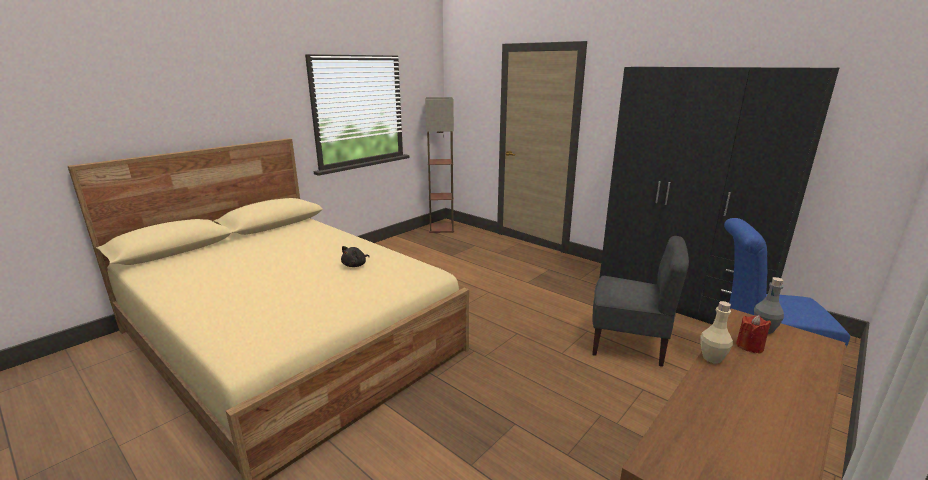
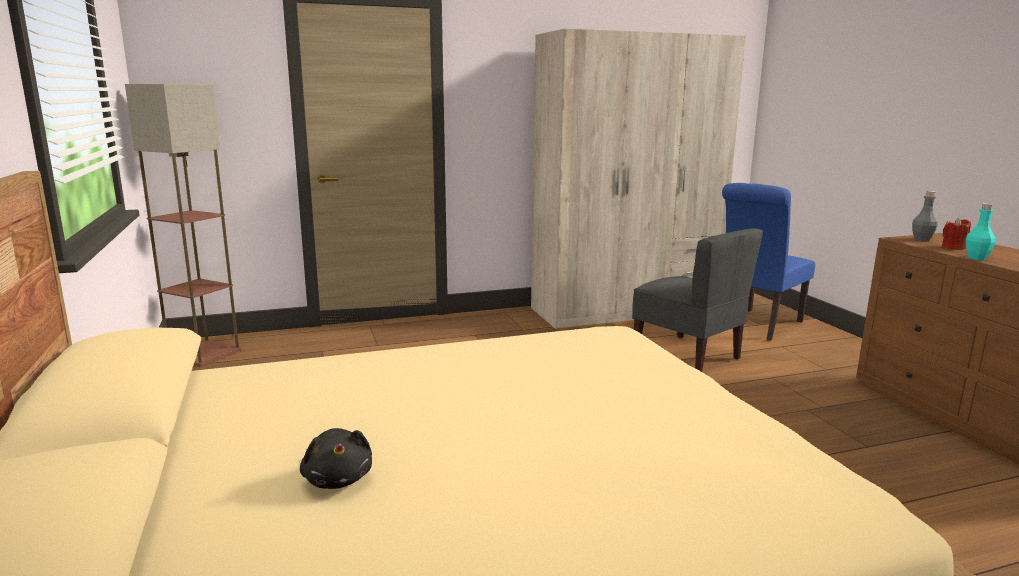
camera: 60 degrees left, 5 degrees down
(355, 265) = (531, 369): black plush toy -> black plush toy (338, 479)
(628, 344) = (687, 356): grey chair -> grey chair turned 90 degrees clockwise
(680, 301) = (625, 309): black wardrobe -> beige wardrobe
(712, 358) = (976, 258): beige bottle -> turquoise bottle

